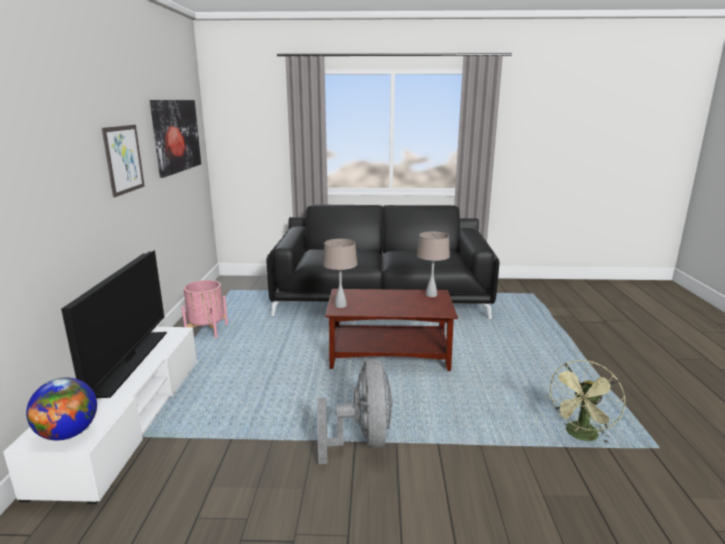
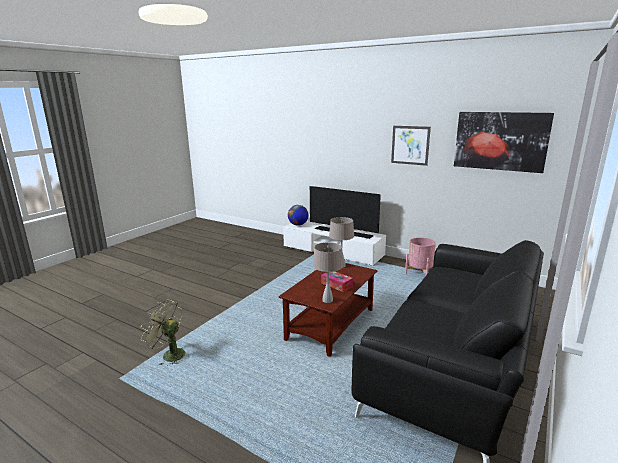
camera: 120 degrees right, 0 degrees up
(362, 440) = (257, 291): grey fan -> none
(394, 298) = (336, 285): none -> tissue box
(581, 436) = (169, 354): green fan -> green fan turned 45 degrees counterclockwise

